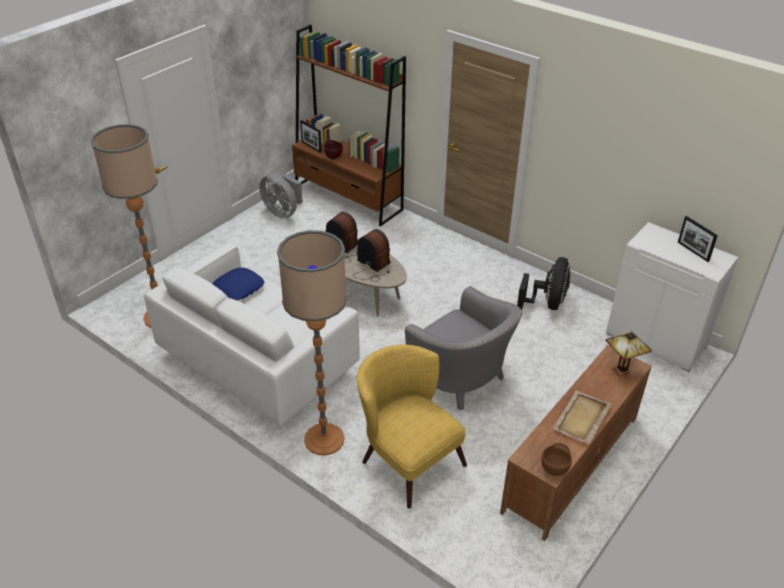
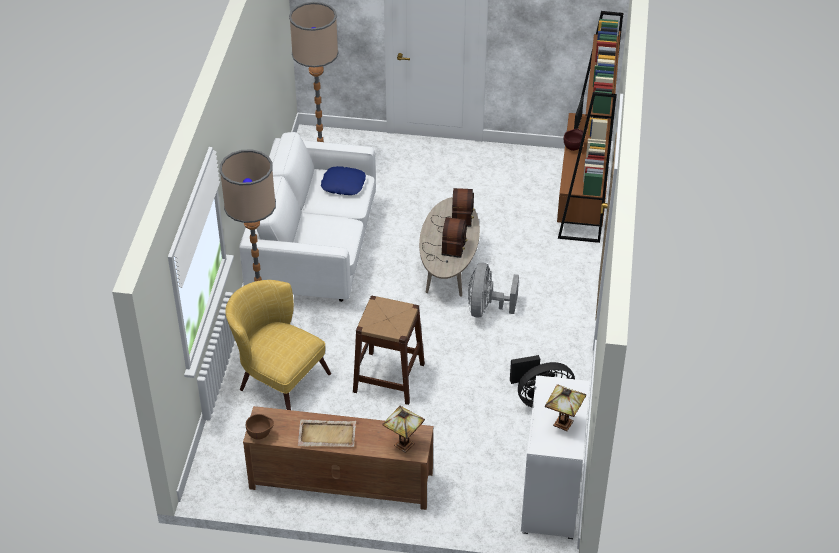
camera: 60 degrees right, 5 degrees up
(283, 212) = (519, 166): grey fan -> grey fan (486, 308)
(406, 457) = (277, 378): yellow armchair -> yellow armchair turned 75 degrees counterclockwise
(462, 379) = (388, 377): grey armchair -> brown stool
(693, 251) = (563, 424): picture frame -> table lamp

